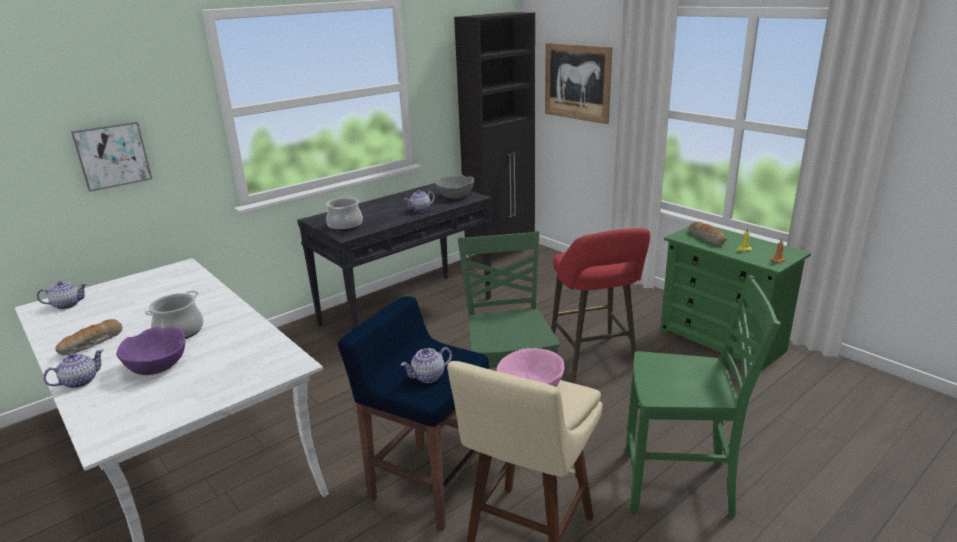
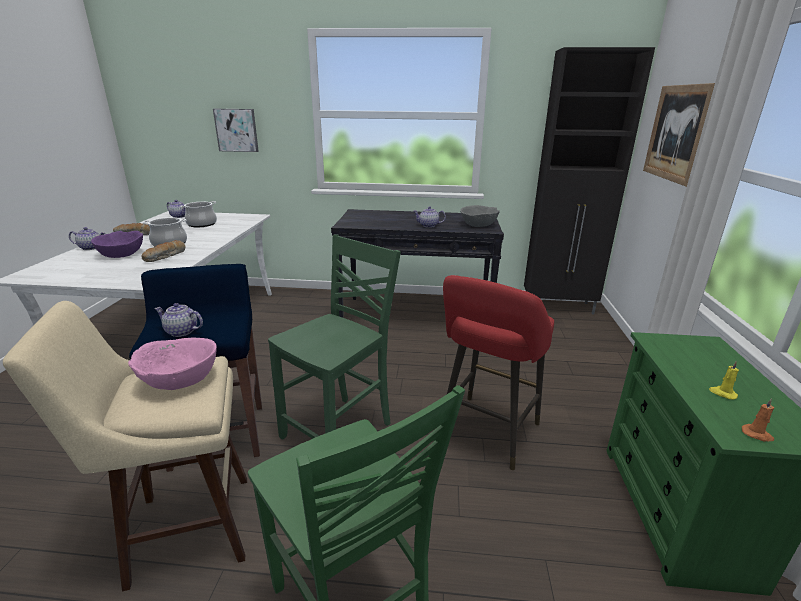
camera: 45 degrees right, 0 degrees up
(345, 225) = (360, 219): cooking pot -> cooking pot (201, 224)
(707, 238) = (690, 357): bread -> bread (166, 257)

